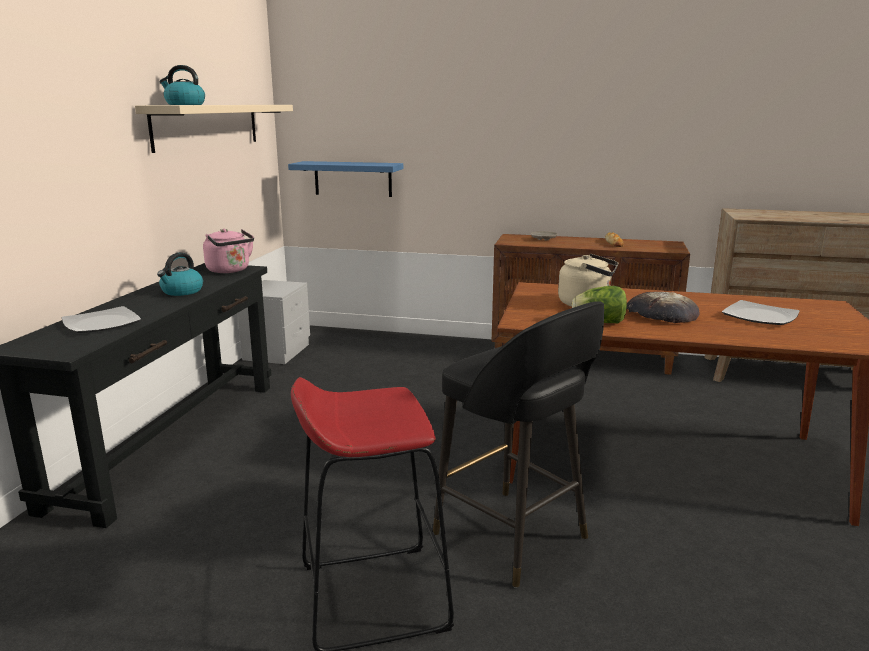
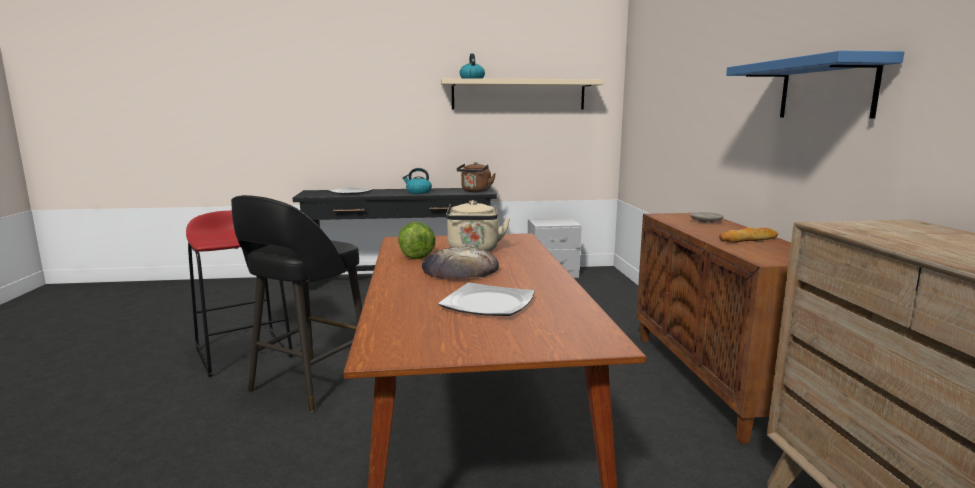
camera: 70 degrees right, 5 degrees down
(230, 270) = (475, 191): pink kettle -> brown kettle
(353, 179) = (644, 144): blue shelf -> blue shelf (826, 89)

